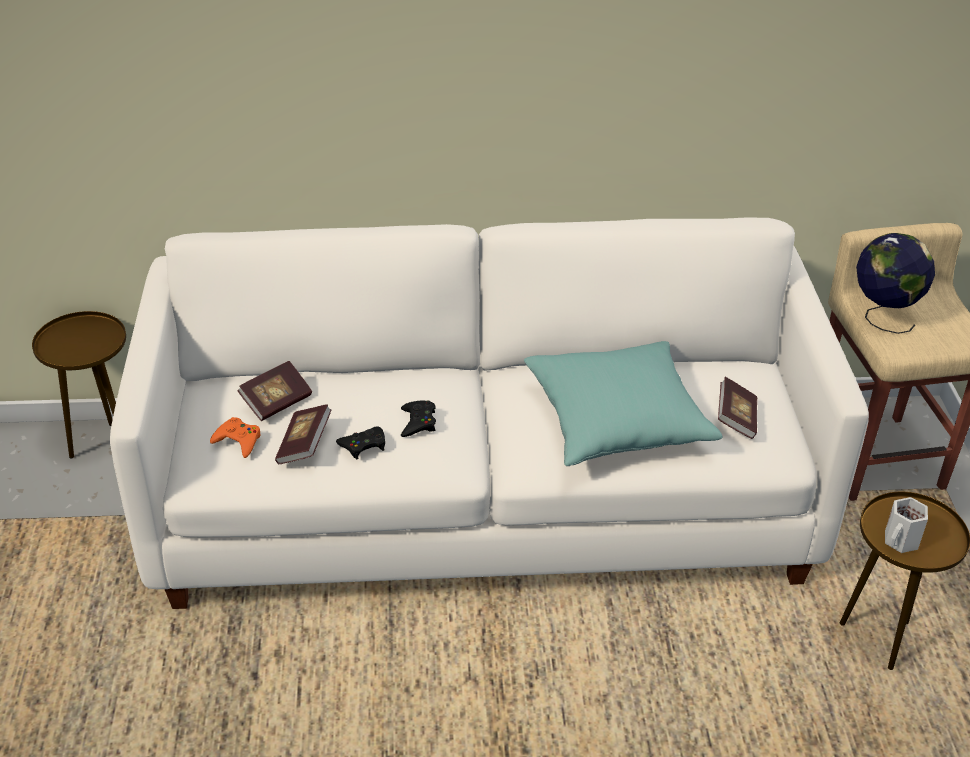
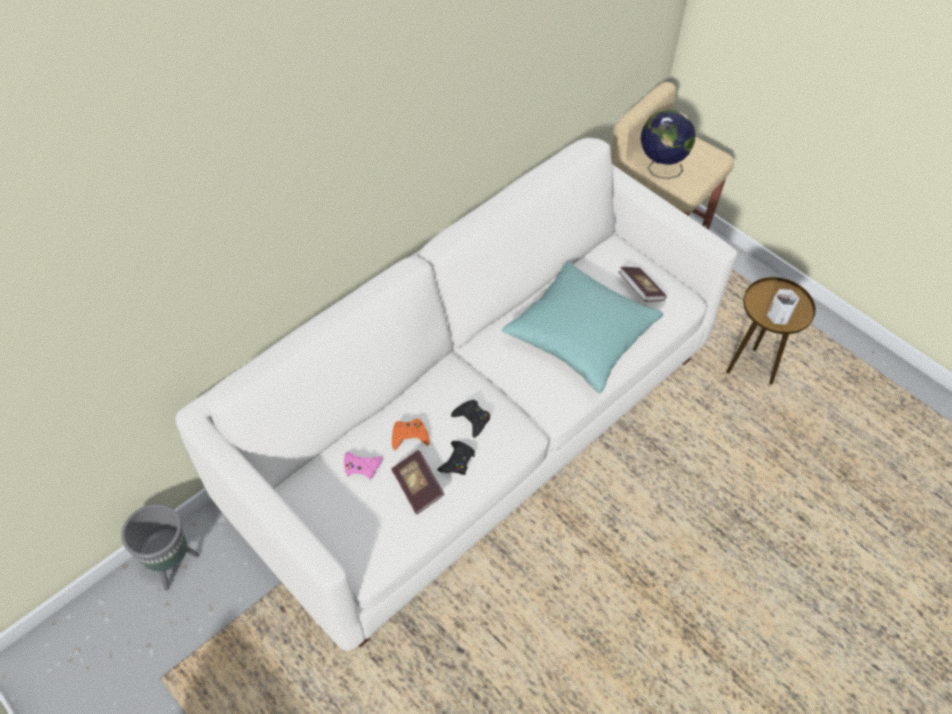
camera: 40 degrees left, 15 degrees up
(104, 445) = (173, 564): brown side table -> grey planter
(238, 441) = (368, 515): orange game controller -> orange game controller (409, 436)
(276, 402) = (362, 467): book -> pink game controller

